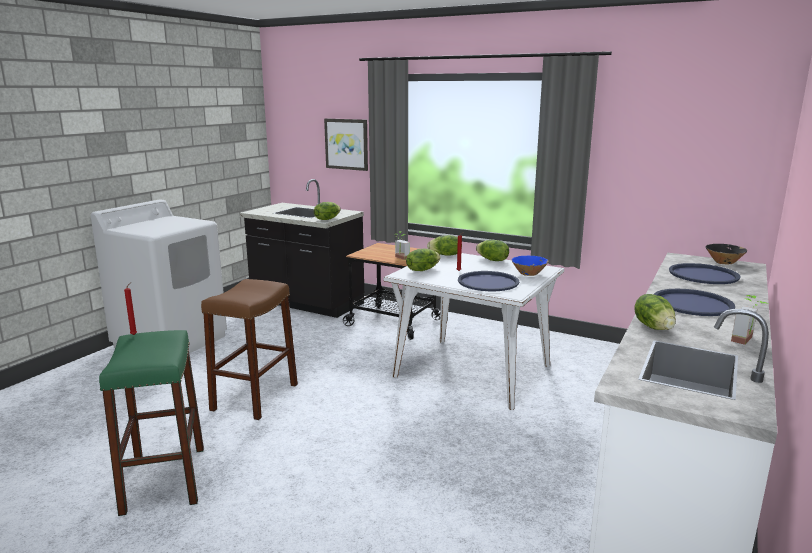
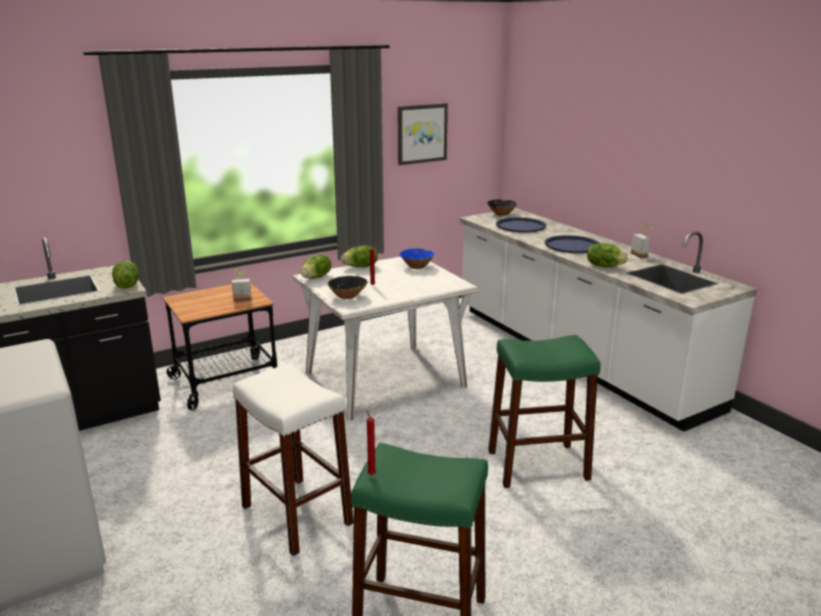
camera: 60 degrees left, 5 degrees up
(255, 397) = (296, 514): brown stool -> white stool
(346, 144) = (62, 176): picture -> picture (421, 133)
(414, 485) = (538, 465): none -> green stool
(422, 270) = (348, 296): lettuce -> black bowl
(488, 282) = (419, 284): blue tray -> none

